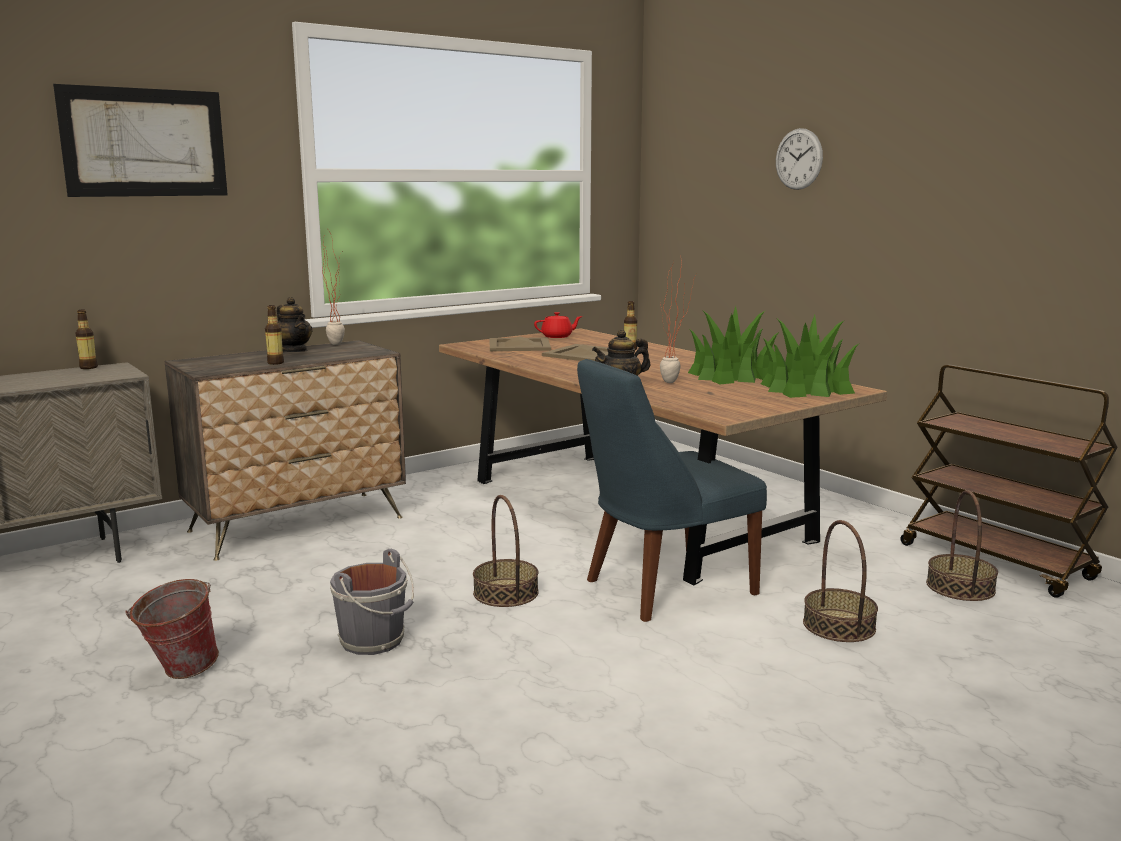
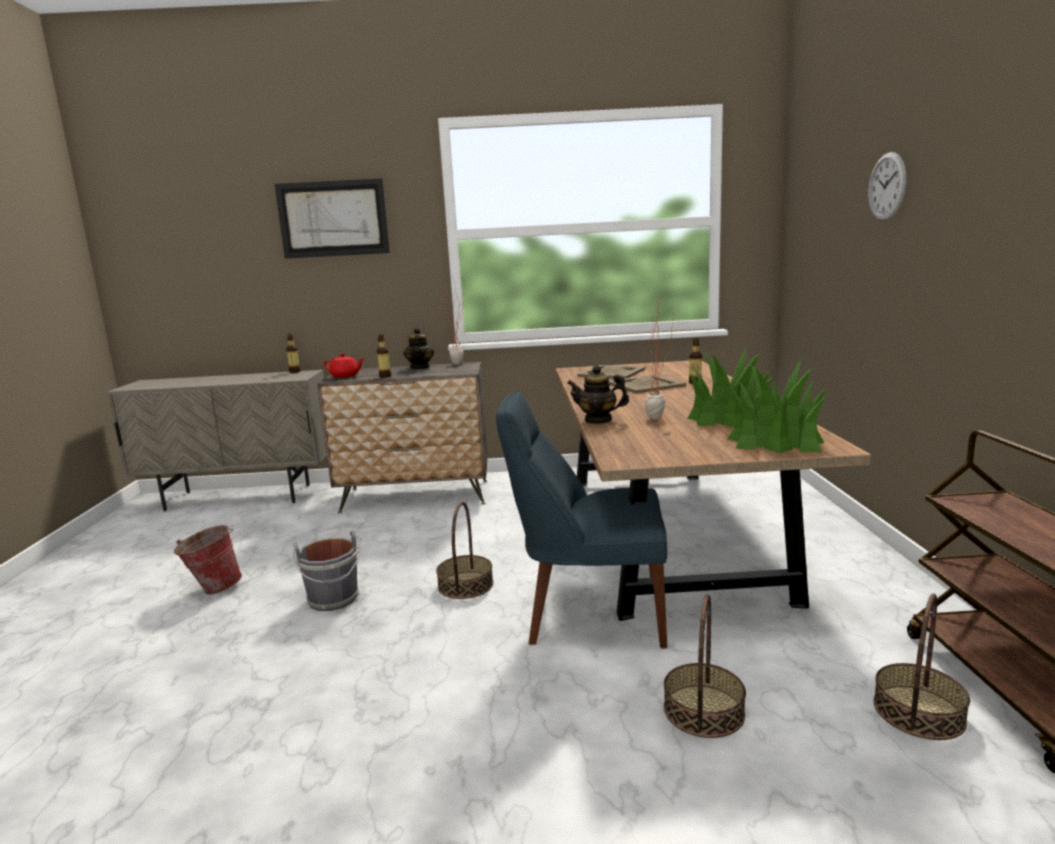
camera: 35 degrees right, 0 degrees up
(557, 336) = (661, 366): red teapot -> red teapot (345, 376)

